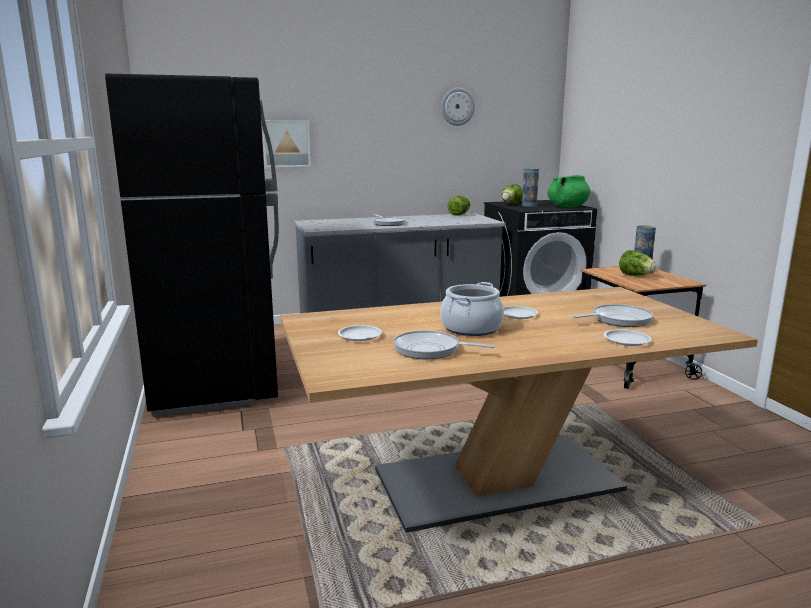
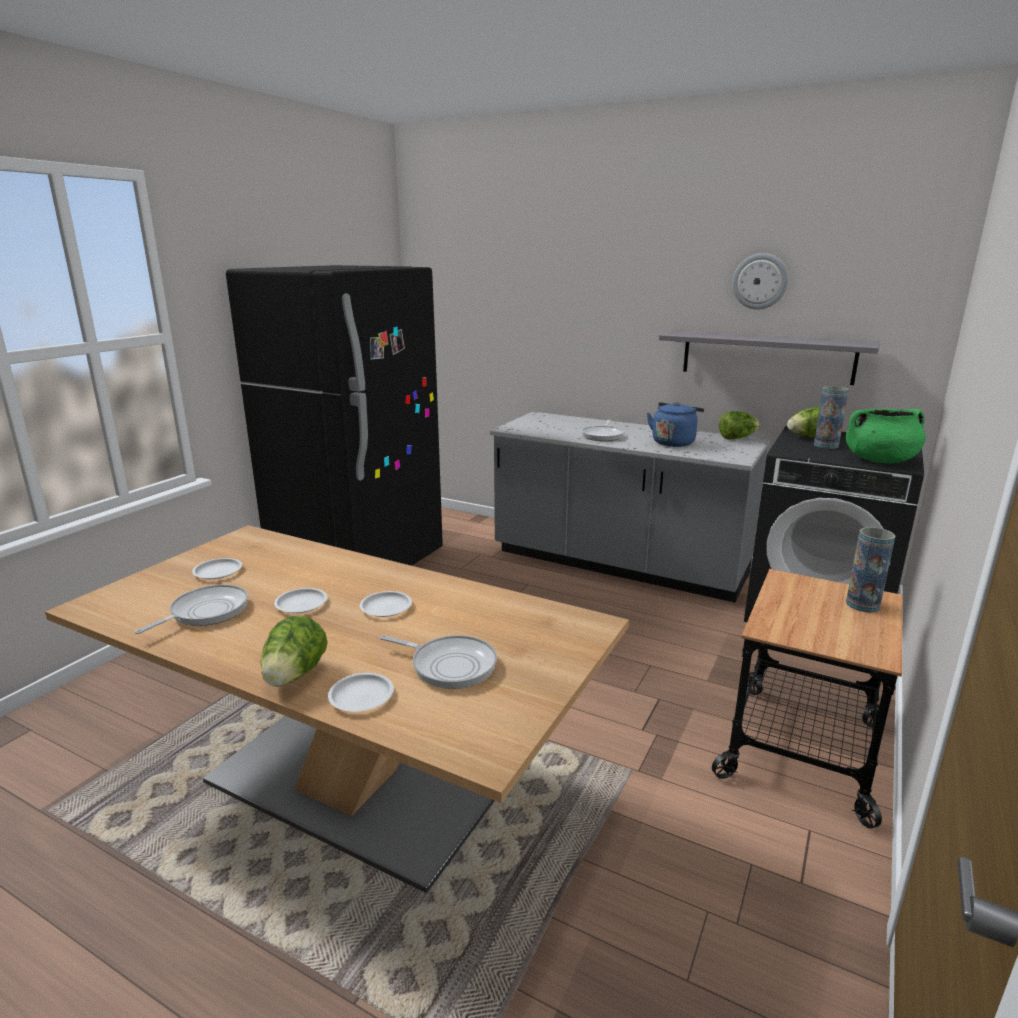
camera: 45 degrees right, 5 degrees up
(286, 143) = (532, 322): picture -> none
(430, 350) = (205, 612): frying pan -> frying pan turned 60 degrees clockwise
(436, 220) = (674, 442): none -> blue kettle
(466, 157) = (767, 356): none -> grey shelf
(471, 328) = (302, 604): cooking pot -> white plate
(636, 276) = (820, 610): lettuce -> lettuce (294, 676)

